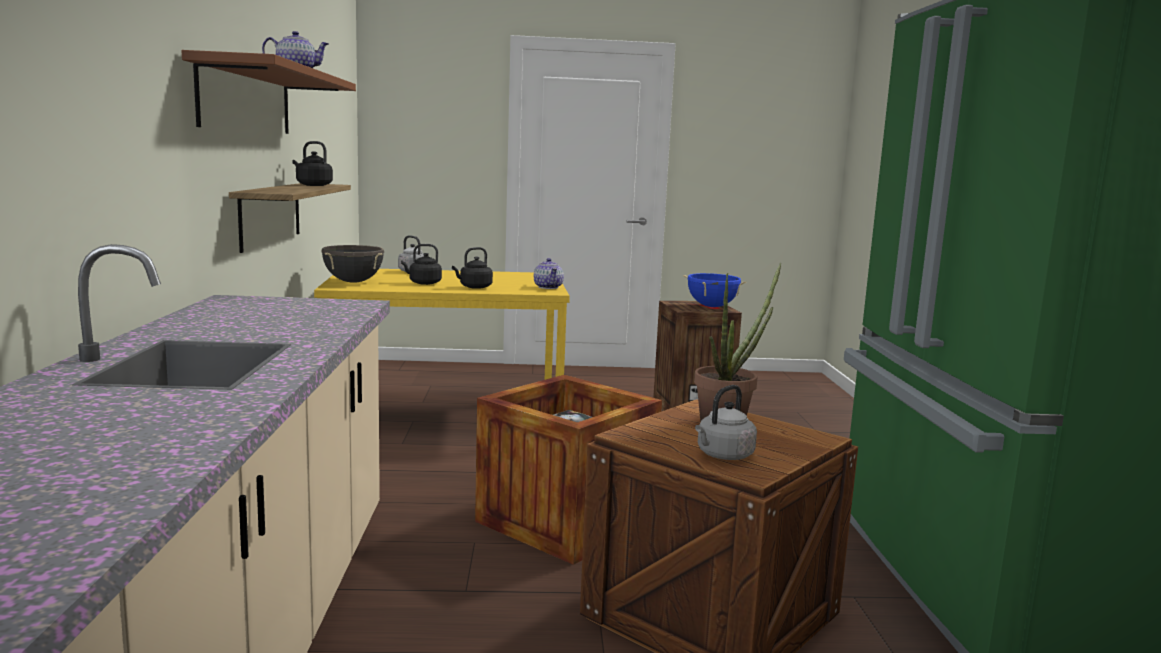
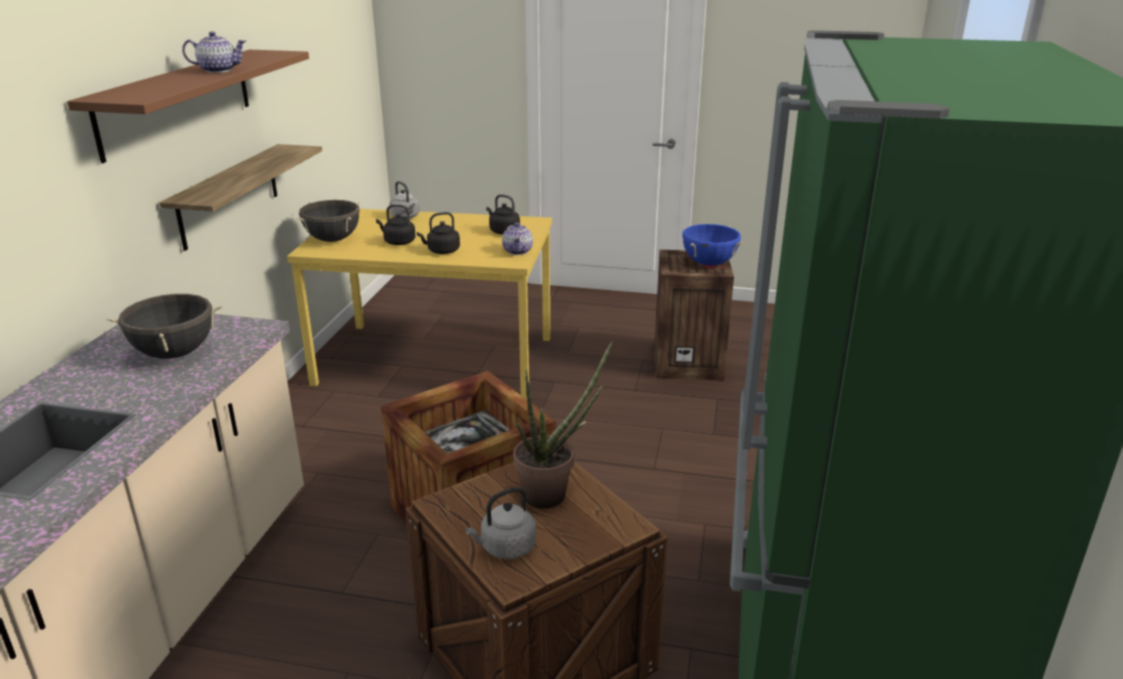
camera: 15 degrees right, 15 degrees up
(288, 315) = (175, 353): none -> black cooking pot
(312, 185) = (274, 157): black kettle -> black kettle (503, 231)

